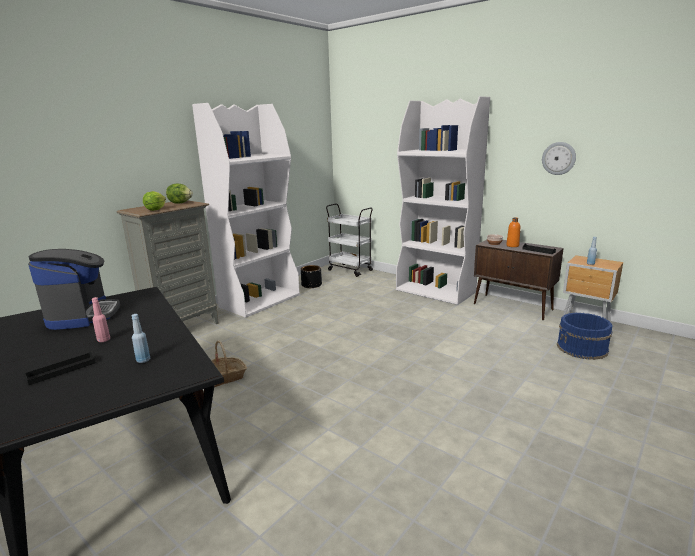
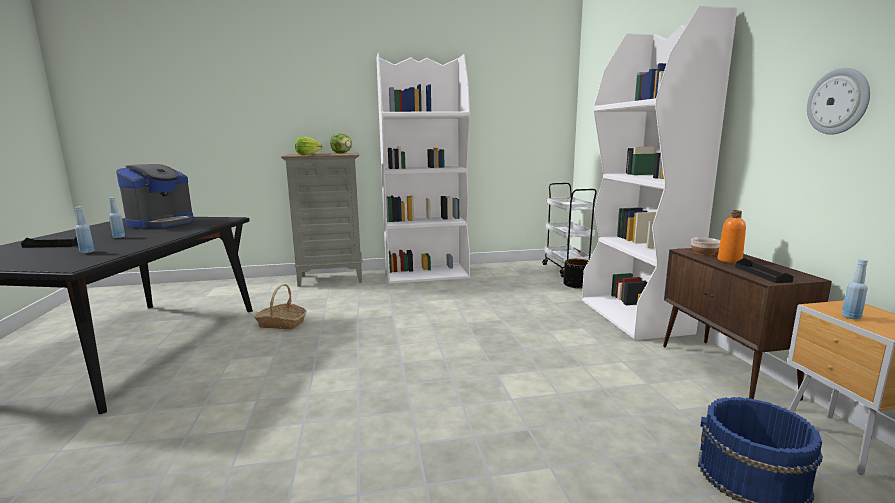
camera: 40 degrees right, 5 degrees down
(104, 340) = (119, 237): pink bottle -> blue bottle
(311, 285) = (498, 273): black planter -> black planter (577, 284)

